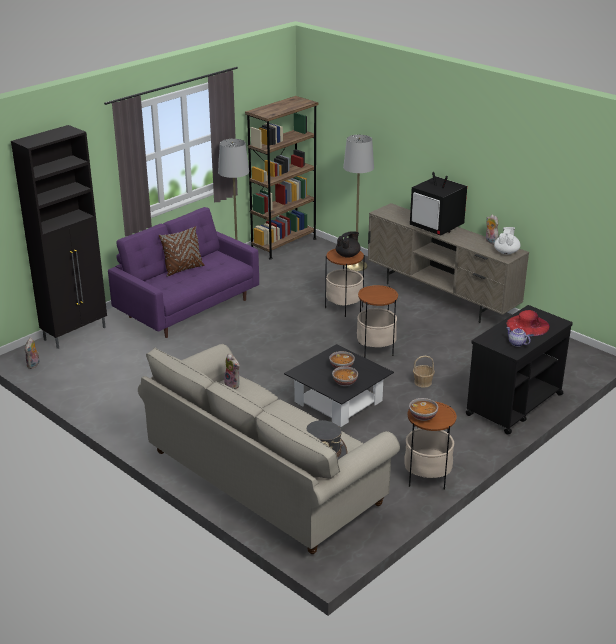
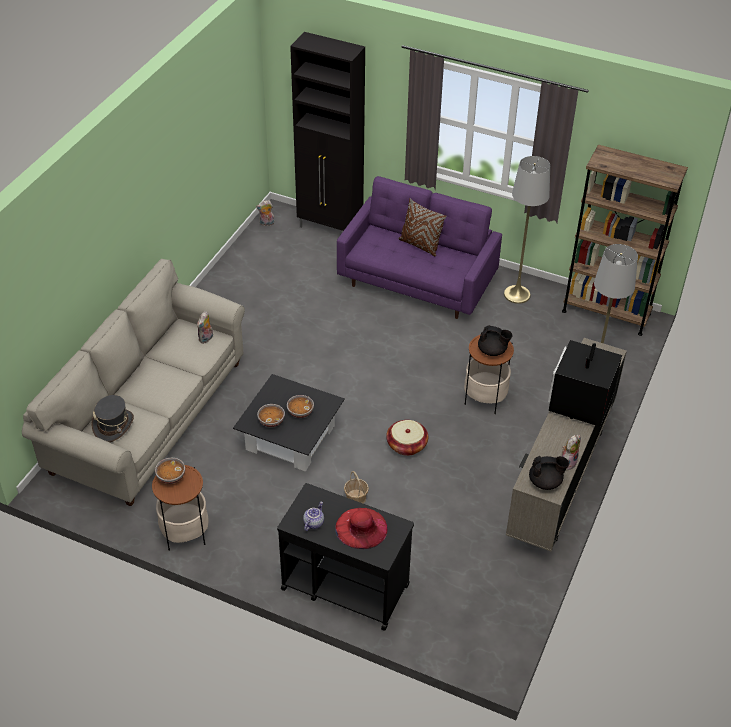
camera: 70 degrees right, 15 degrees up
(376, 349) = (406, 445): side table -> basket
(506, 252) = (545, 482): white teapot -> black teapot

